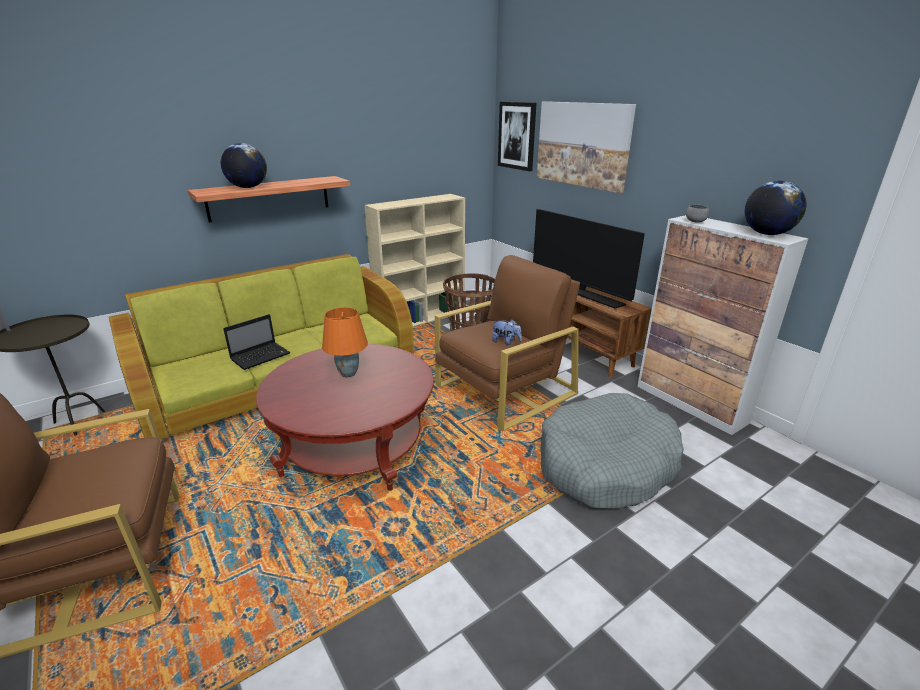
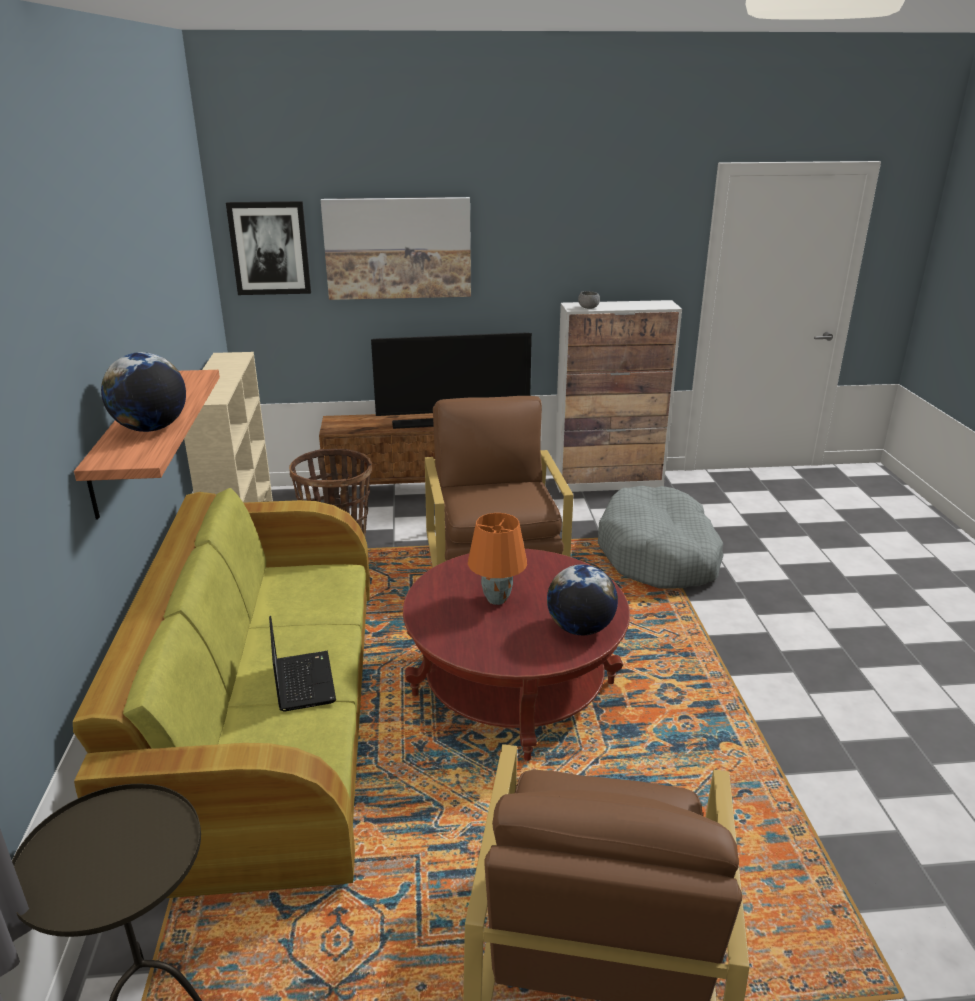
camera: 60 degrees left, 0 degrees up
(506, 342) = (520, 493): plush toy -> none
(767, 234) = (649, 304): globe -> globe (580, 628)

